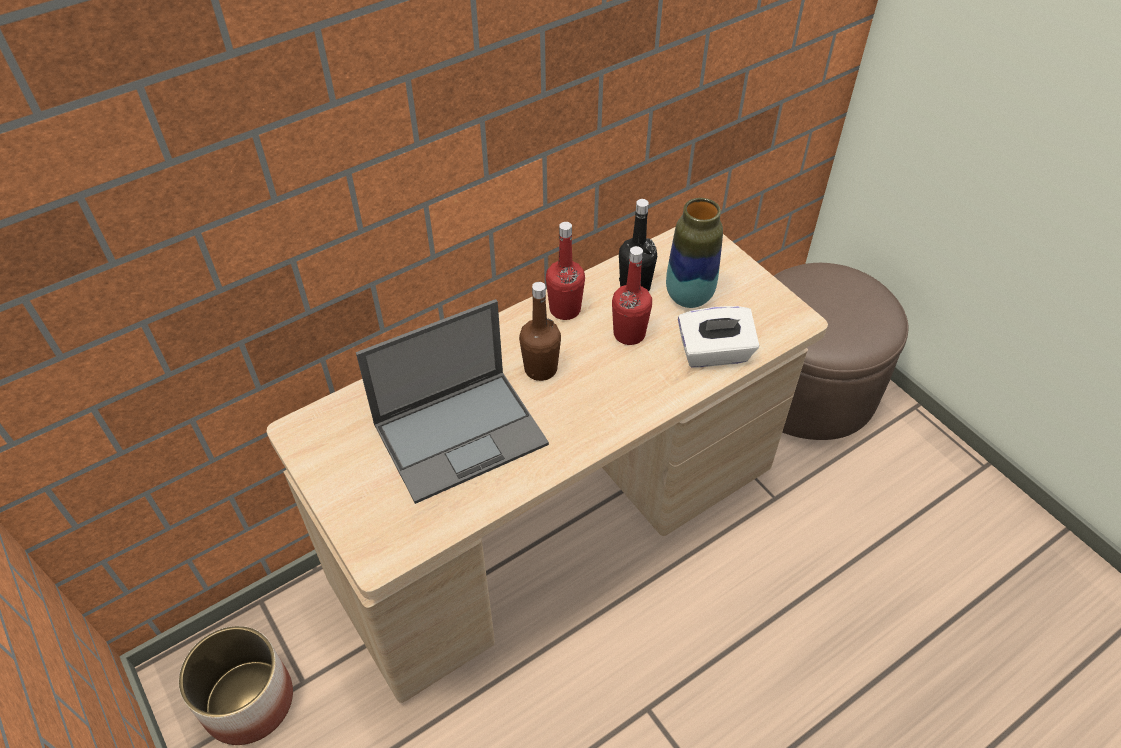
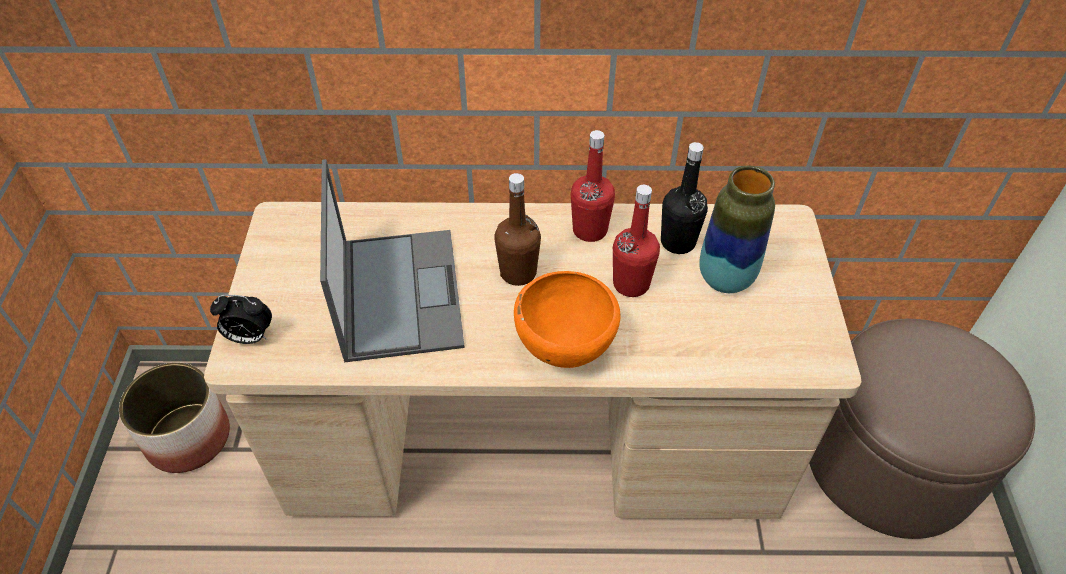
camera: 35 degrees right, 0 degrees up
(371, 536) = (249, 337): none -> alarm clock
(462, 433) = (399, 292): laptop -> laptop turned 105 degrees counterclockwise
(624, 406) = (563, 349): none -> orange bowl
(714, 353) = (702, 348): white tissue box -> none

